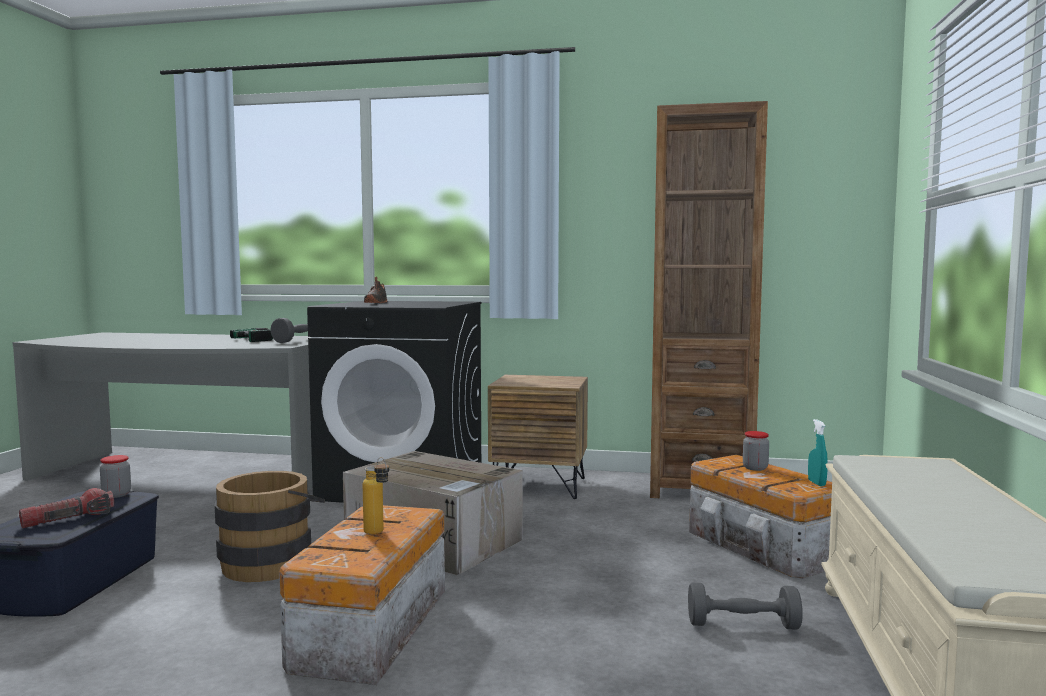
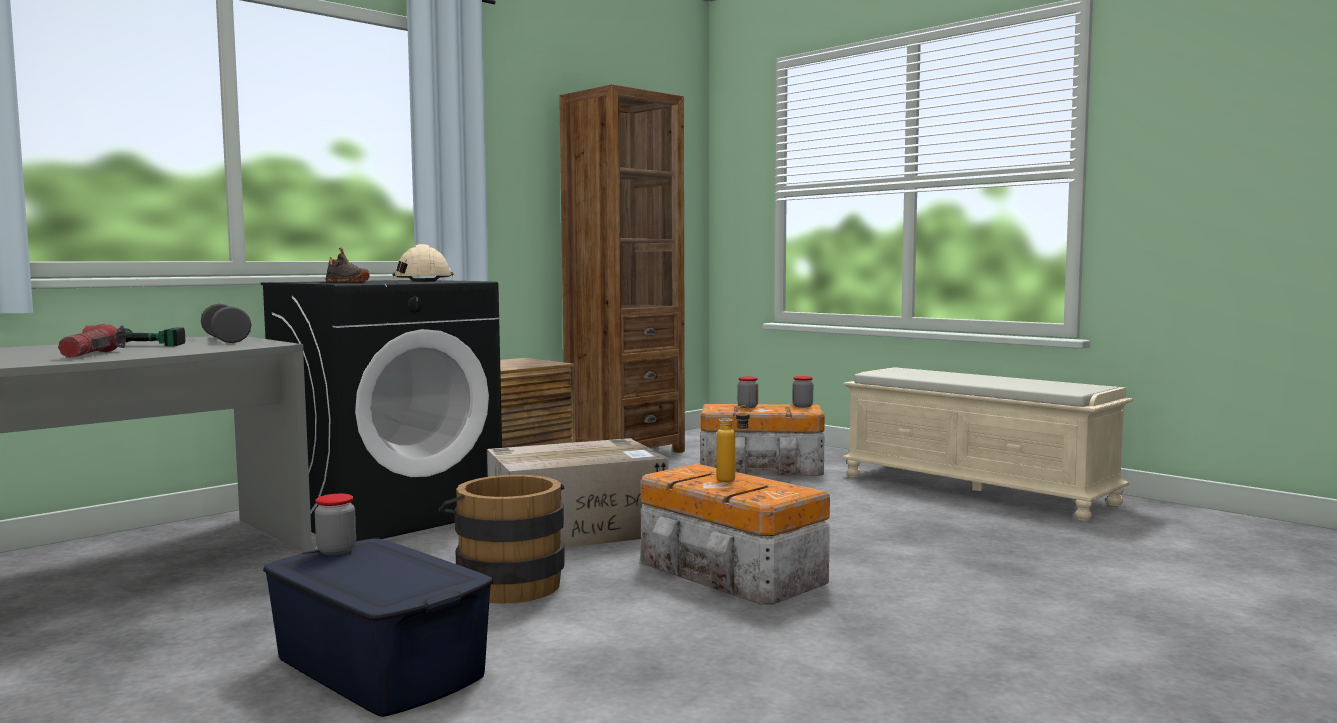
camera: 55 degrees left, 0 degrees up
(68, 520) = (401, 572): flashlight -> flashlight (92, 354)
(422, 304) = (423, 281): none -> beige hard hat
(742, 625) = (865, 498): grey dumbbell -> none
(816, 483) = (802, 406): turquoise spray bottle -> jar

